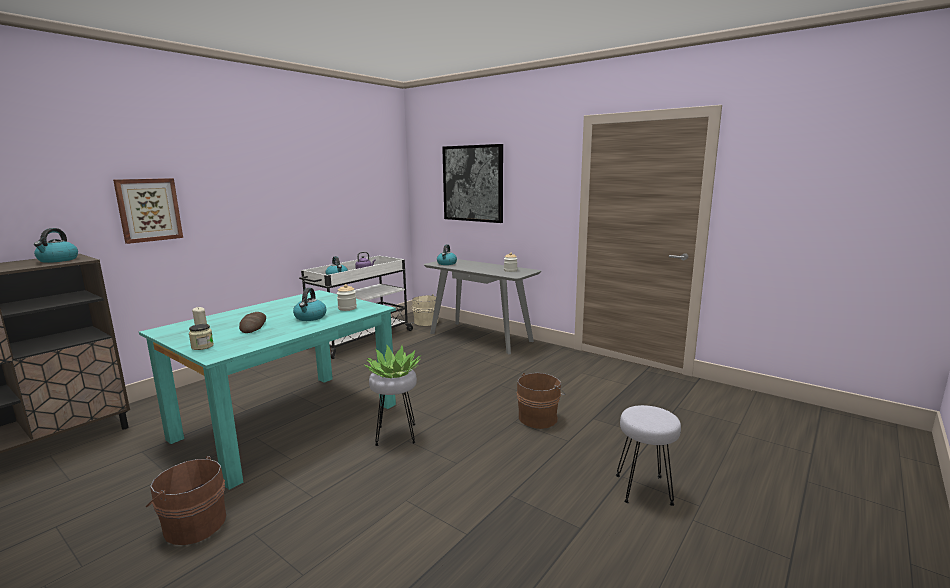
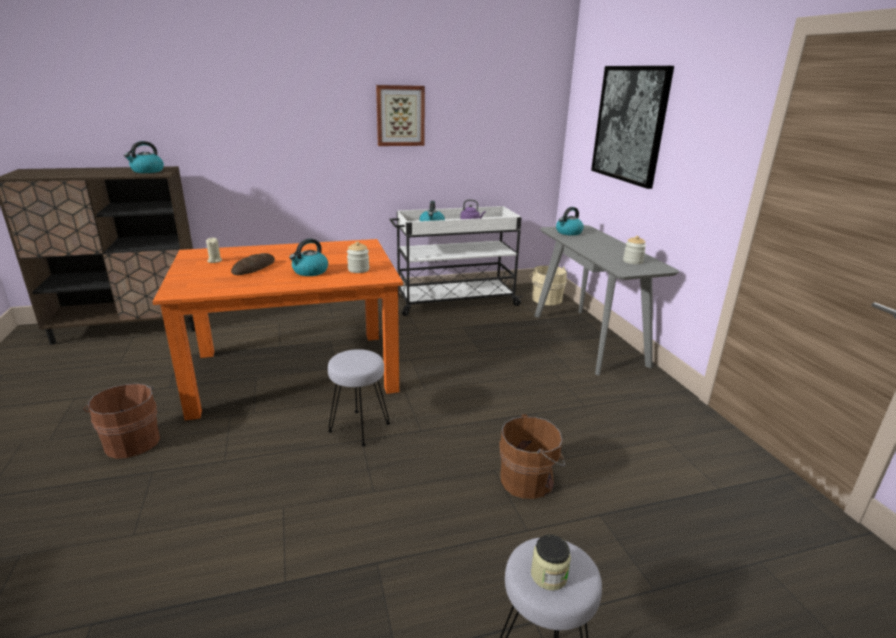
camera: 35 degrees right, 10 degrees up
(149, 210) = (241, 129): picture -> picture (400, 116)
(202, 346) = (184, 279): jar -> jar (548, 575)
(287, 422) = (293, 372): turquoise dining table -> orange dining table
(393, 373) = (356, 360): potted plant -> none

